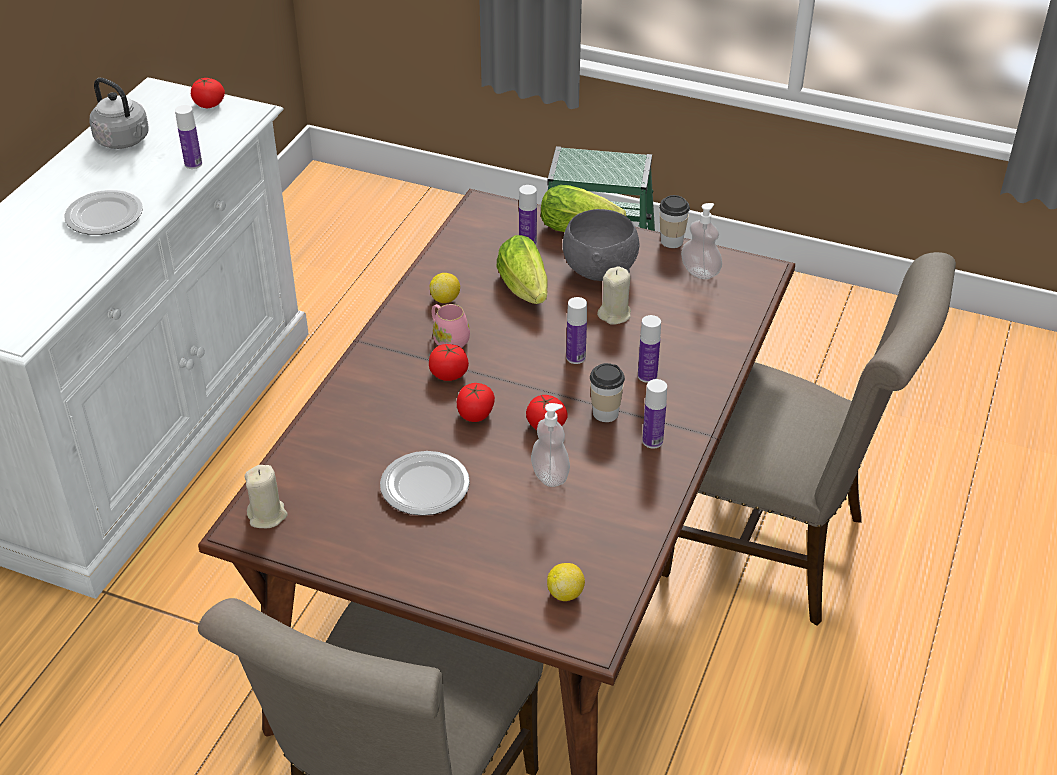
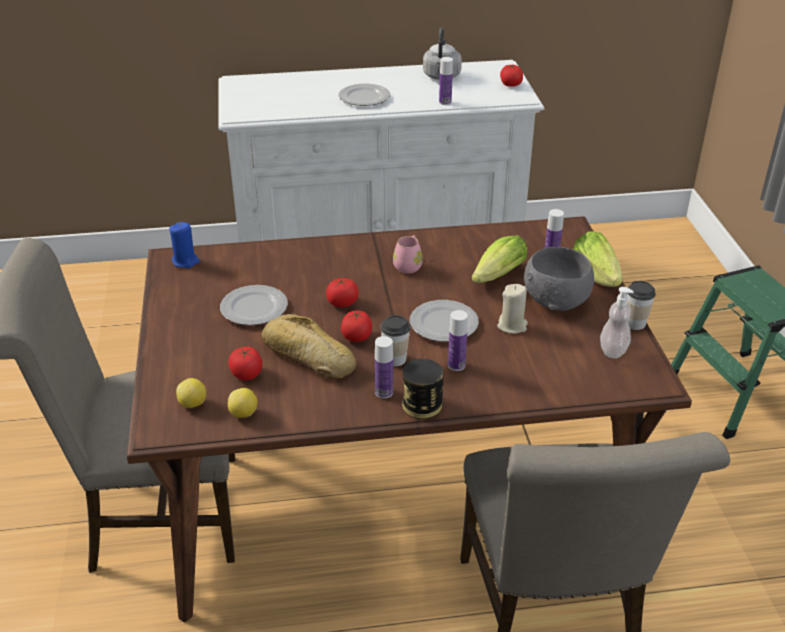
camera: 60 degrees right, 5 degrees down
(267, 515) = (185, 261): beige candle -> blue candle
(445, 299) = (449, 249): lemon -> lemon (244, 414)
(449, 374) = (373, 278): tomato -> tomato (247, 374)
(550, 475) = (307, 356): soap dispenser -> bread
(575, 357) = (444, 324): bottle -> plate
(690, 423) = (422, 405): none -> can

